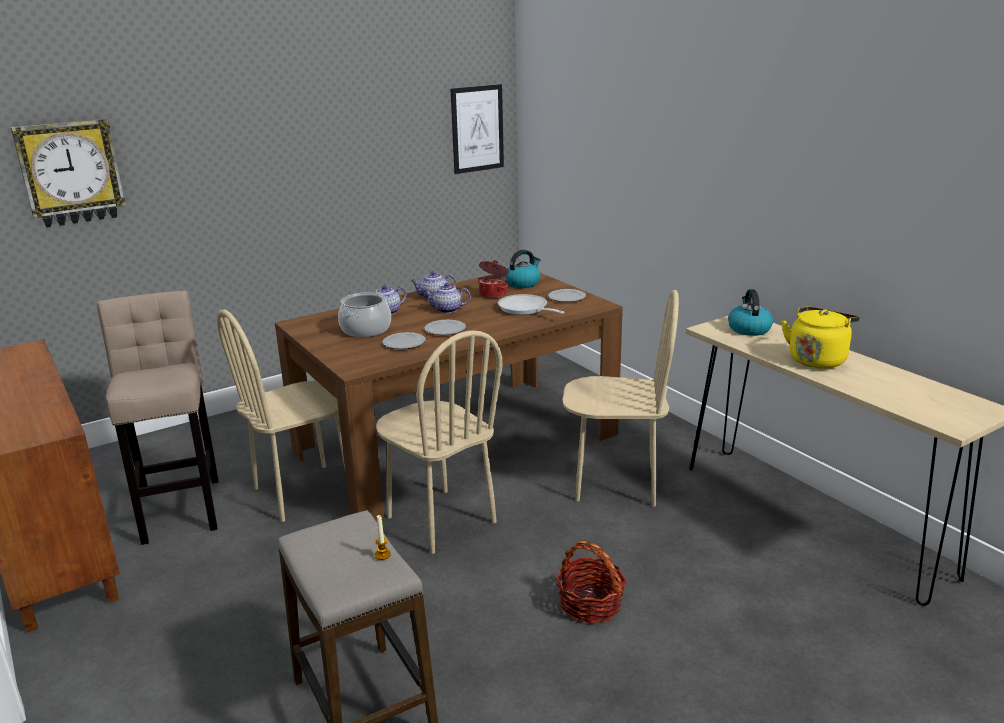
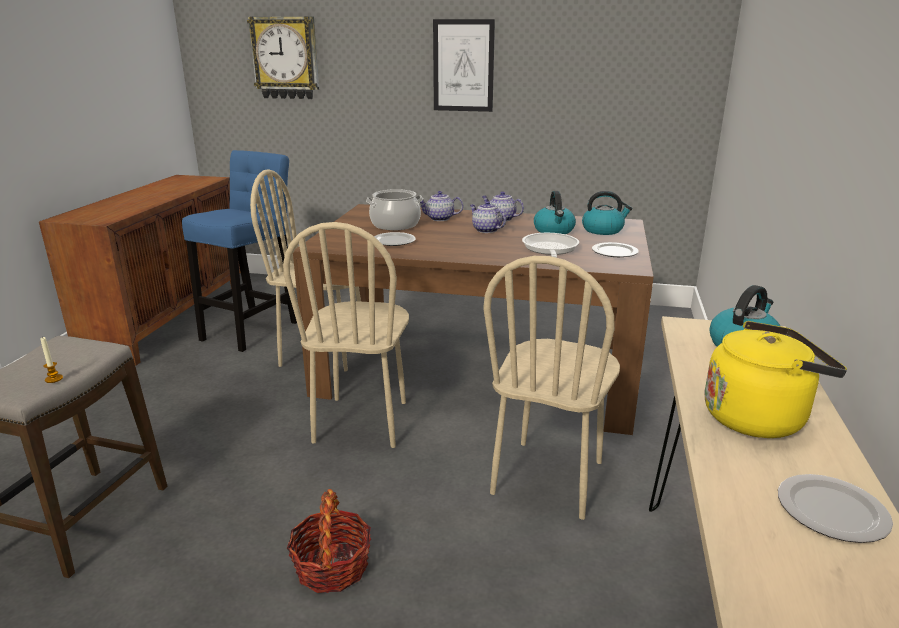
camera: 45 degrees right, 0 degrees up
(181, 506) = (253, 328): beige stool -> blue stool
(444, 329) = (445, 242): plate -> plate (830, 511)
(477, 129) = (673, 66): picture -> picture (463, 66)
(493, 294) = (554, 230): cooking pot -> kettle
(616, 484) = (548, 478): beige chair -> beige chair turned 60 degrees clockwise

